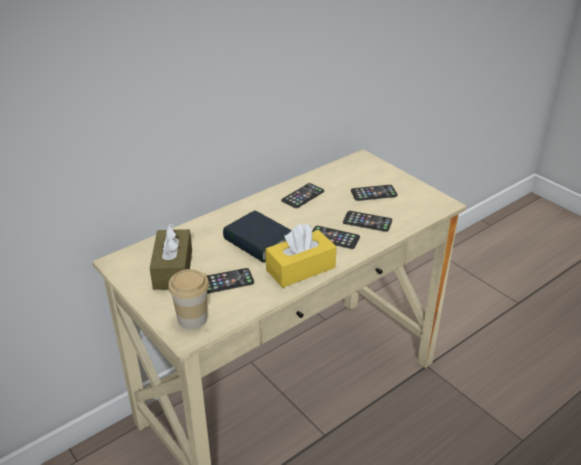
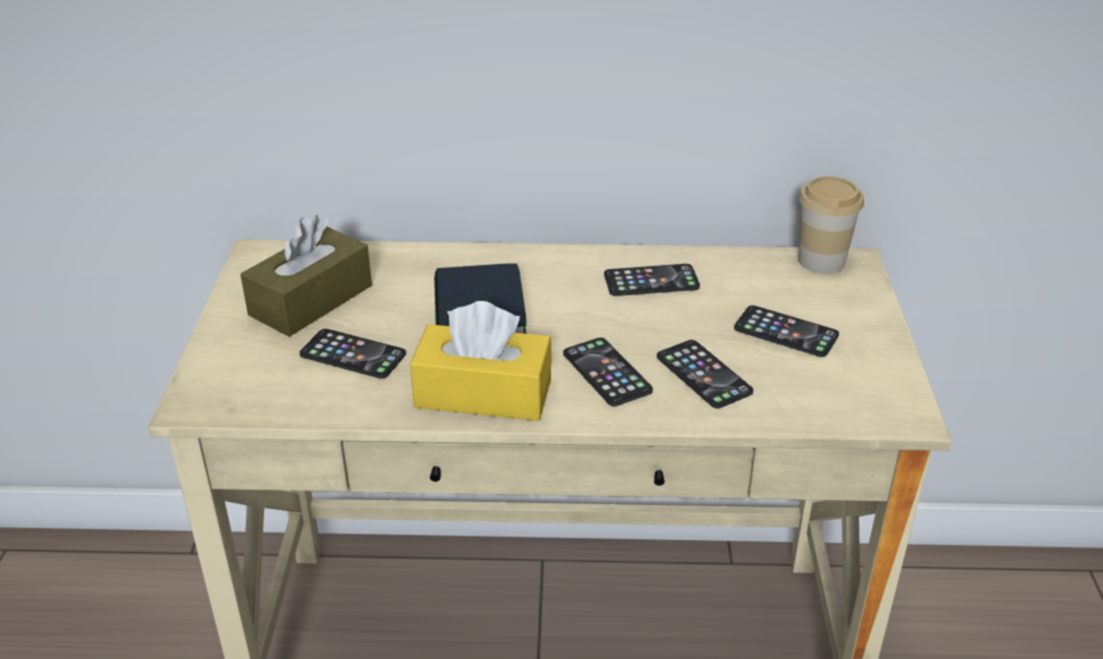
camera: 40 degrees right, 0 degrees up
(192, 319) = (236, 383): cup -> cup (821, 261)

